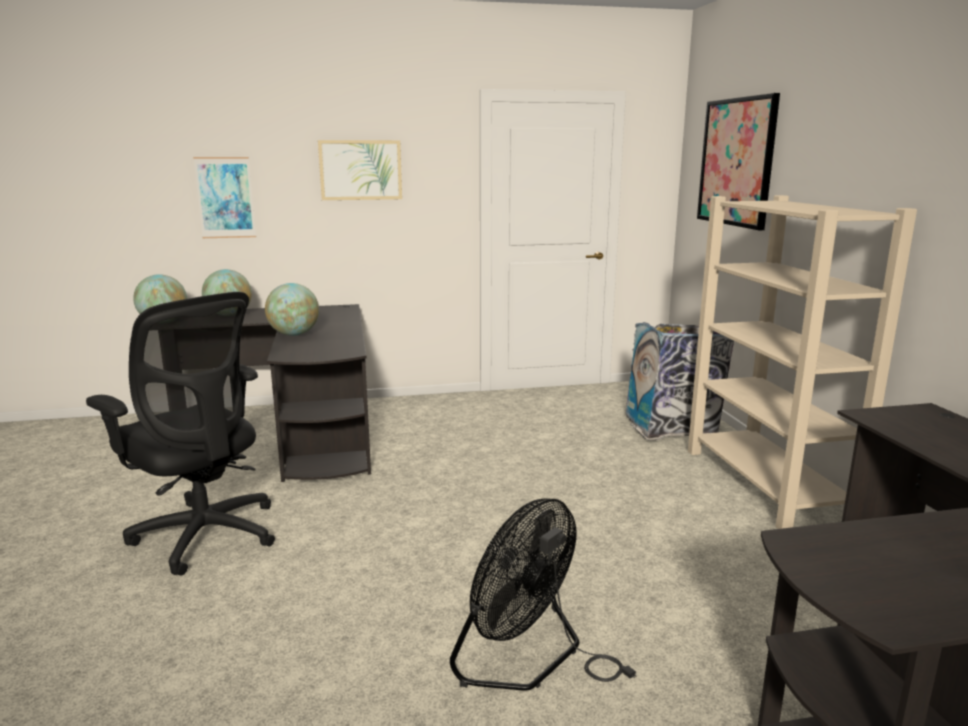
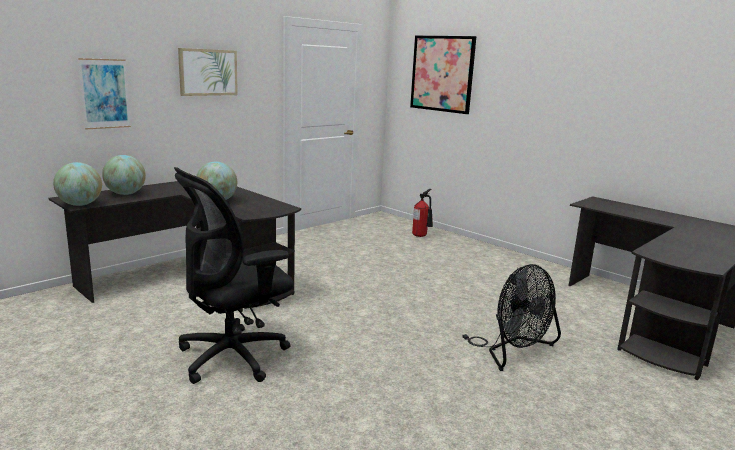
camera: 35 degrees left, 0 degrees up
(200, 533) = (237, 353): black office chair -> black office chair turned 135 degrees clockwise
(540, 655) = (511, 351): black fan -> black fan turned 135 degrees counterclockwise
(672, 427) = (421, 236): trash can -> fire extinguisher
(766, 484) = (498, 255): beige bookcase -> none

